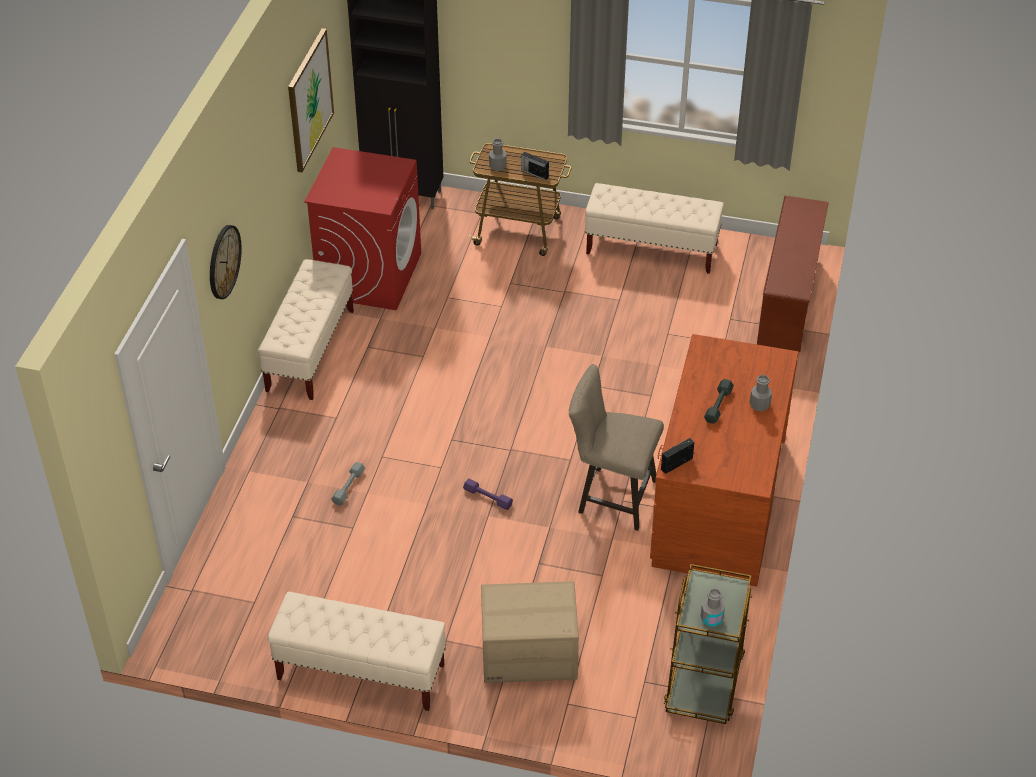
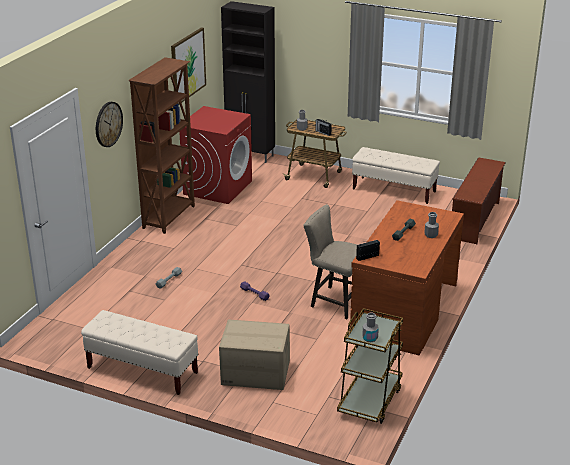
camera: 10 degrees right, 15 degrees down
(310, 350) = (170, 217): beige bench -> brown bookcase

